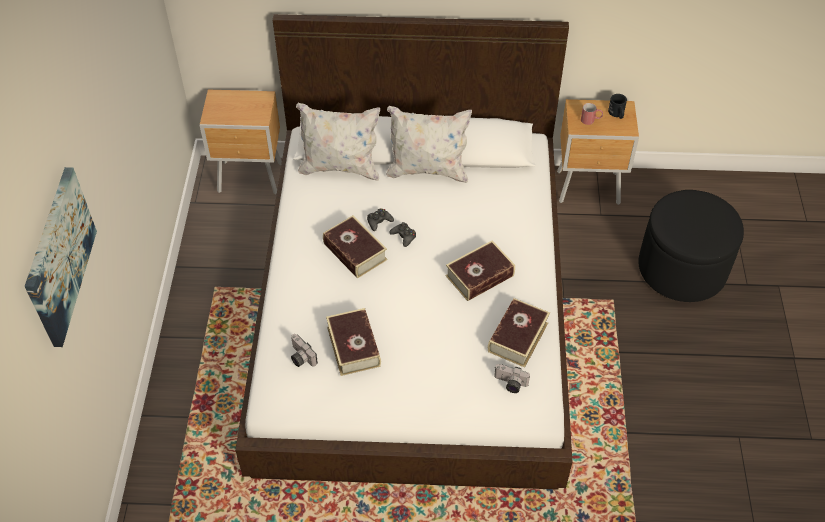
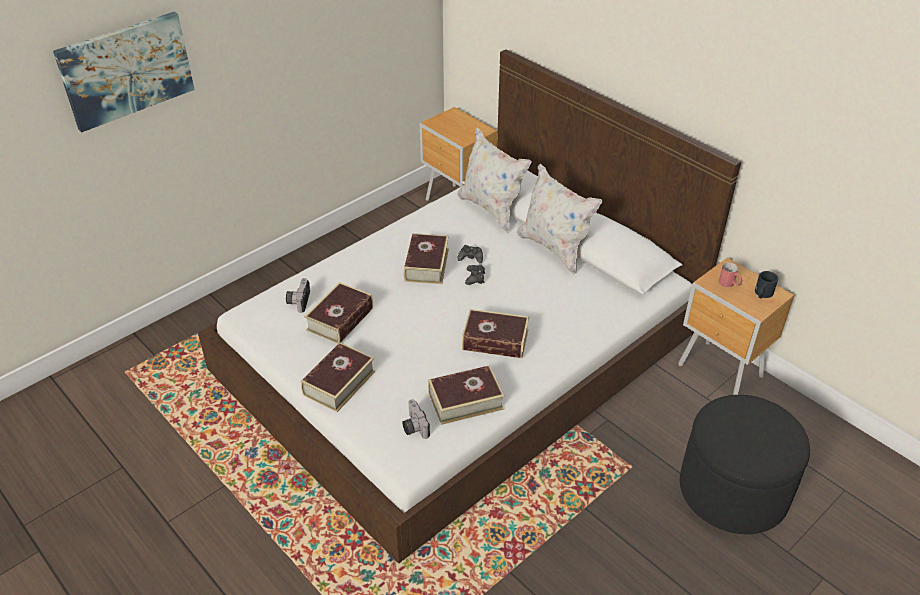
camera: 45 degrees right, 10 degrees down
(419, 396) = (339, 383): none -> book

